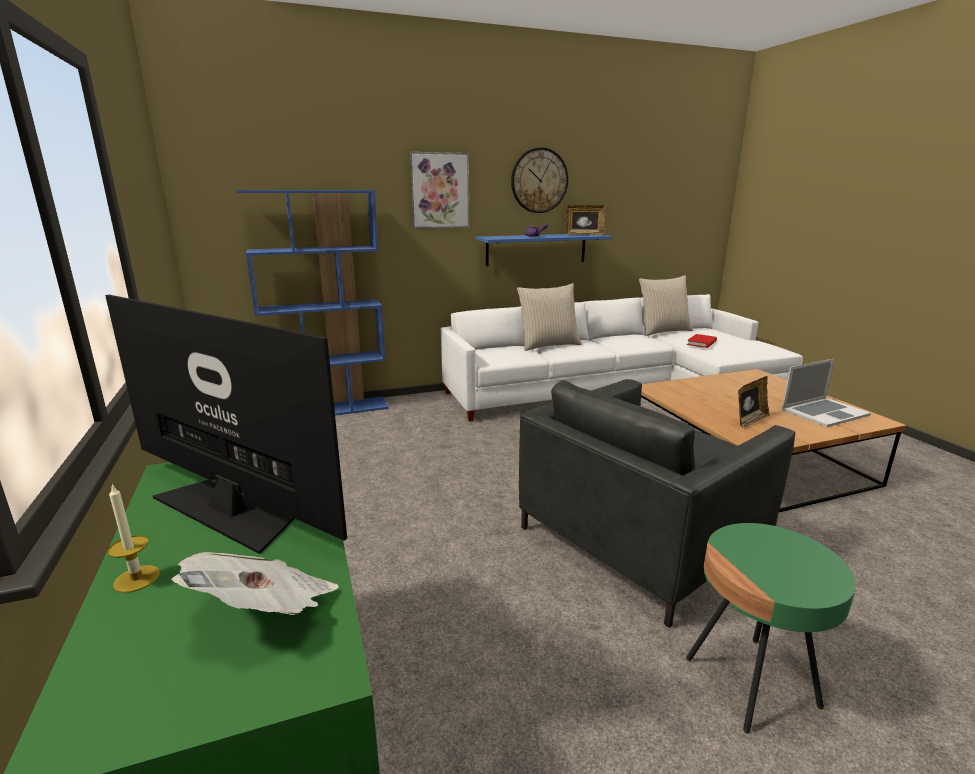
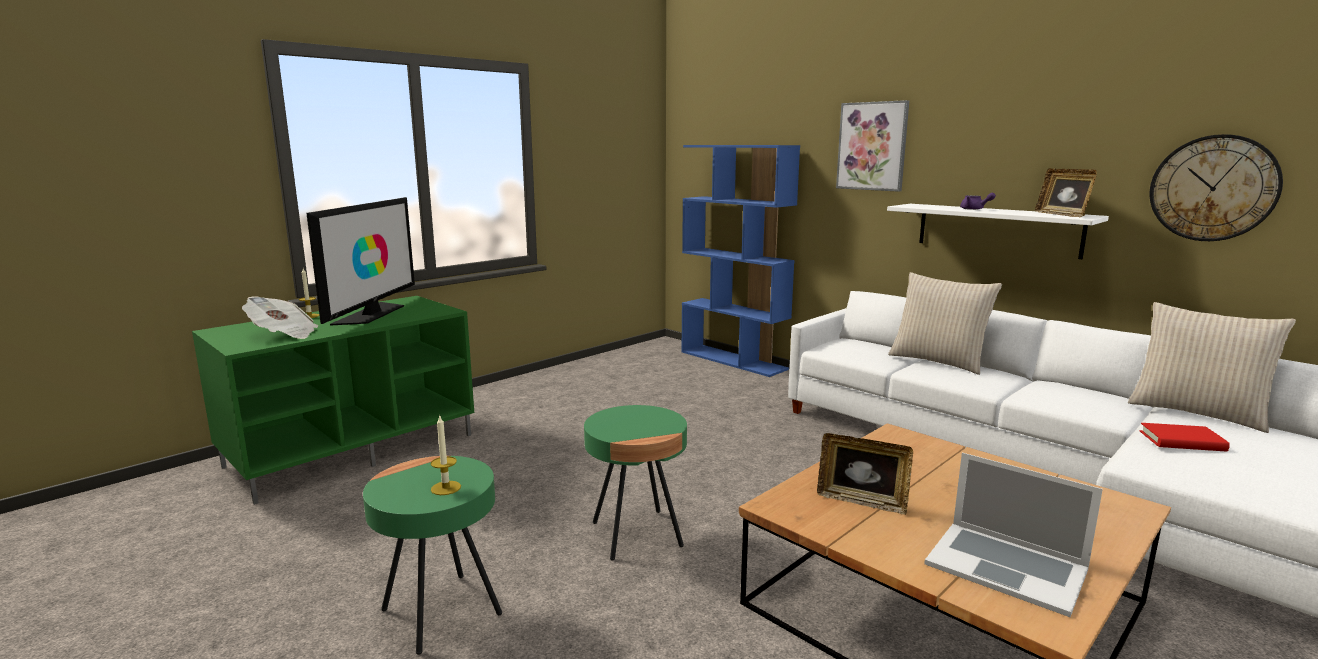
camera: 65 degrees right, 5 degrees down
(536, 249) = (997, 229): blue shelf -> white shelf
(539, 180) = (1010, 132): wall clock -> wall clock (1213, 188)
(638, 538) = (636, 534): grey armchair -> green side table
(792, 552) = (446, 488): none -> candle

